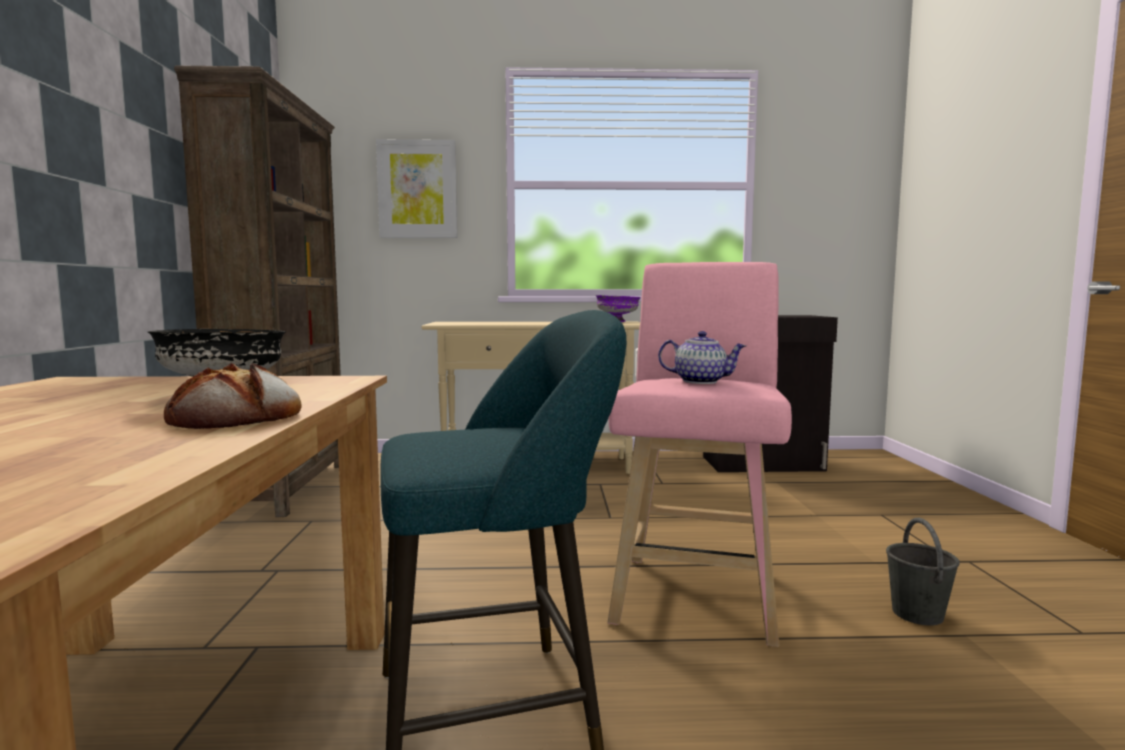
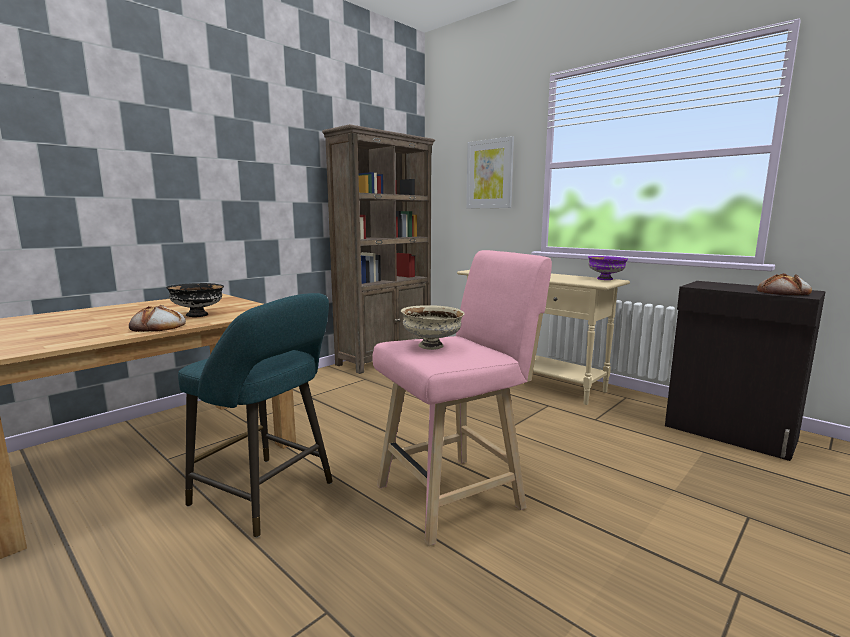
camera: 45 degrees right, 5 degrees up
(701, 381) = (432, 346): teapot -> beige bowl
(800, 316) = (783, 292): none -> bread
(918, 614) = (571, 590): grey bucket -> none

